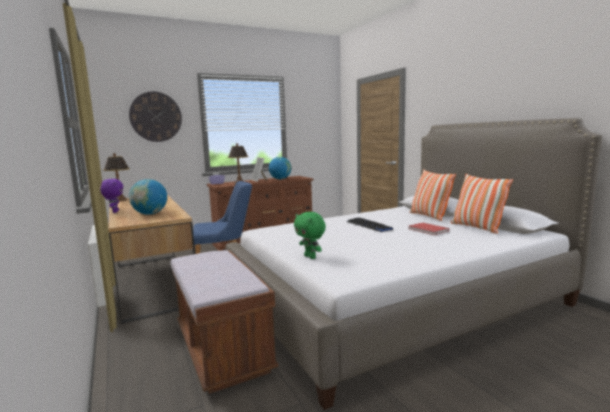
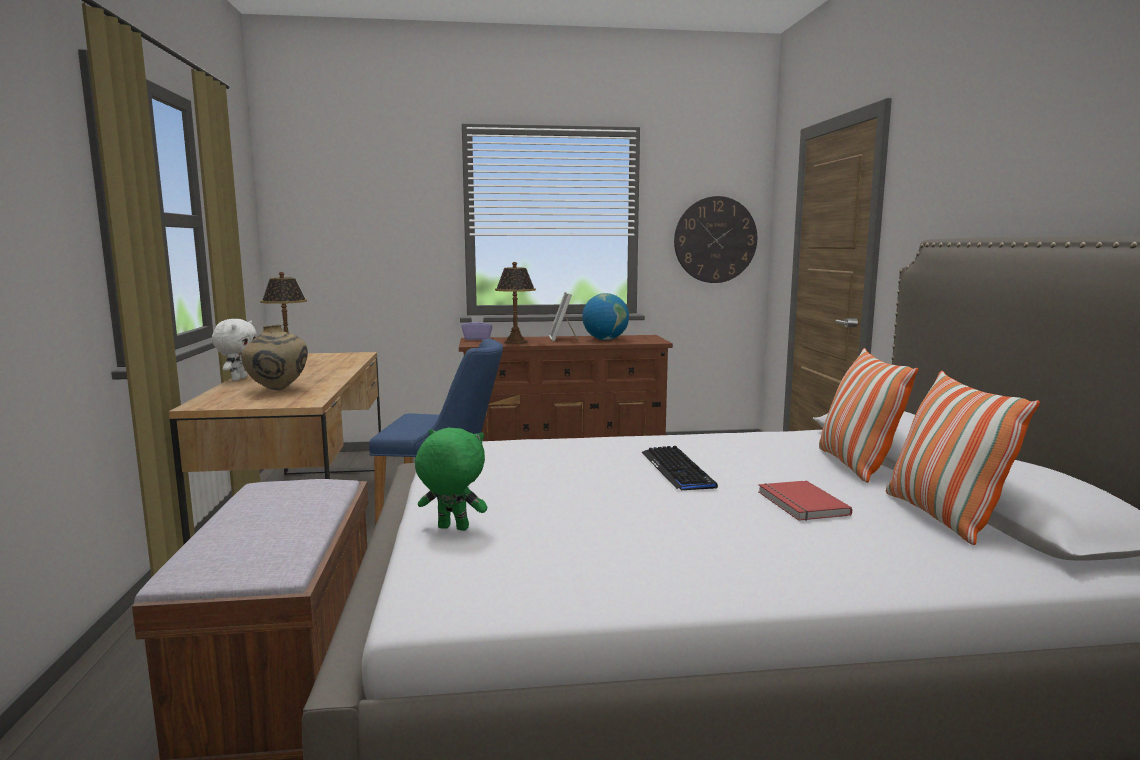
camera: 20 degrees right, 0 degrees up
(115, 212) = (238, 379): purple plush toy -> white plush toy
(150, 214) = (277, 390): globe -> beige vase
(156, 117) = (381, 207): wall clock -> wall clock (715, 240)
(310, 257) = (452, 529): green plush toy -> green plush toy turned 120 degrees clockwise

